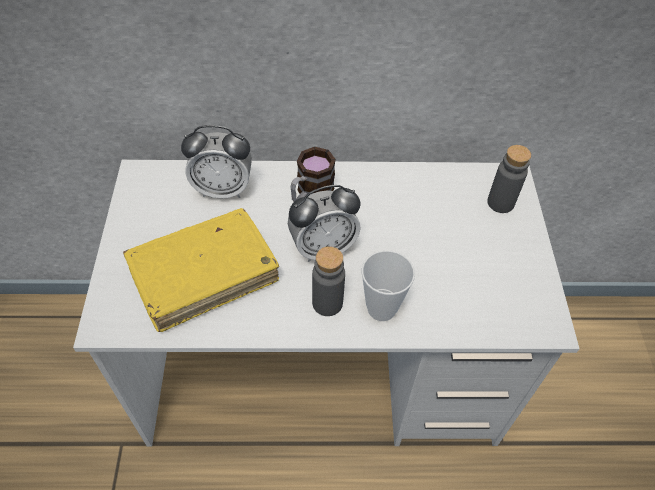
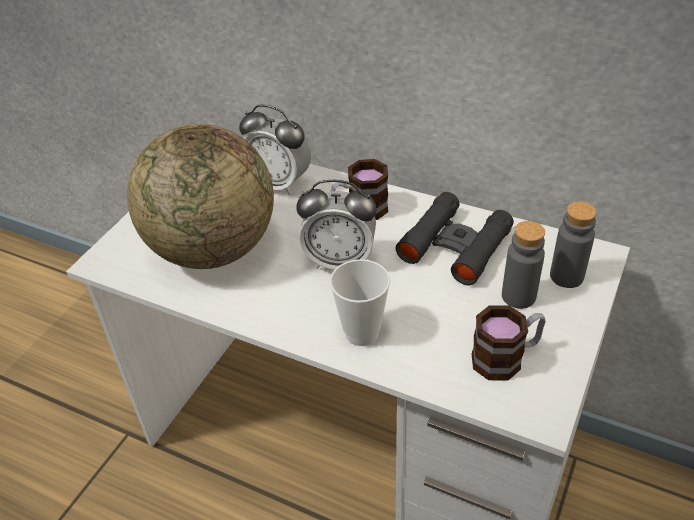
camera: 30 degrees right, 10 degrees down
(204, 275) = (212, 249): yellow book -> globe
(327, 303) = (310, 310): grey bottle -> grey bottle (518, 296)
(405, 203) = (455, 245): none -> black binoculars
(498, 288) = (506, 358): none -> mug

